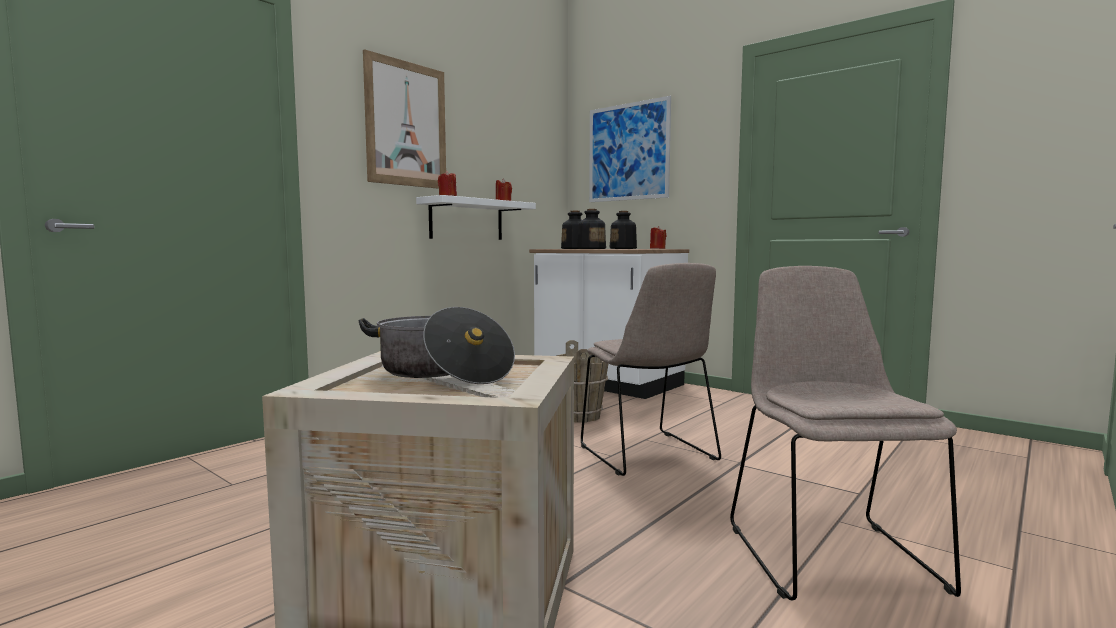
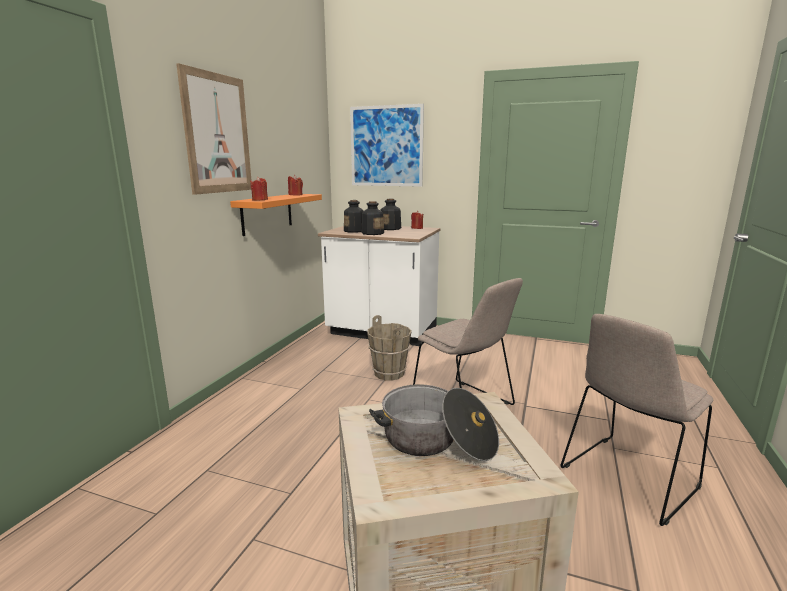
camera: 20 degrees left, 10 degrees up
(466, 220) = (267, 213): white shelf -> orange shelf
(828, 553) = (627, 479): beige chair -> beige chair turned 105 degrees counterclockwise

